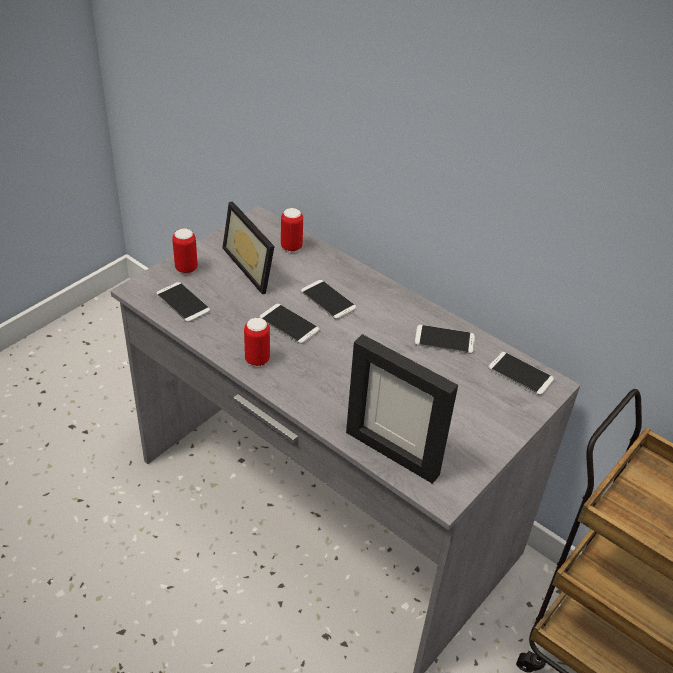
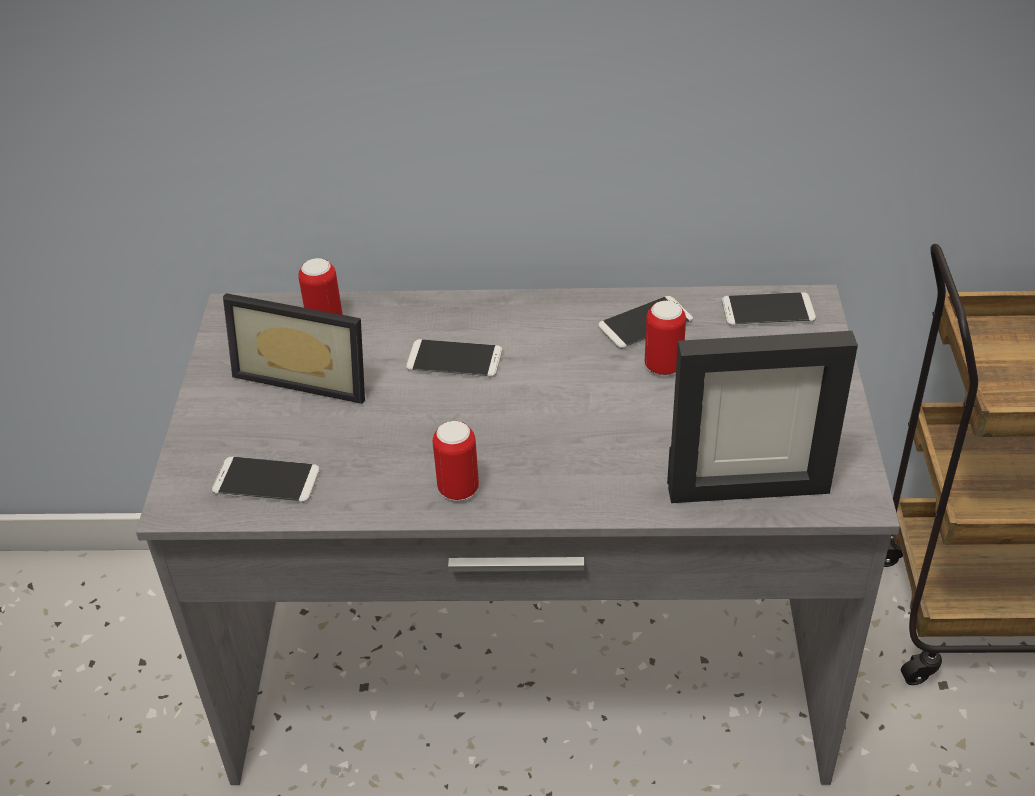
camera: 35 degrees left, 0 degrees up
(186, 268) = (213, 434): can -> can (663, 366)
(289, 324) = (443, 420): phone -> none

